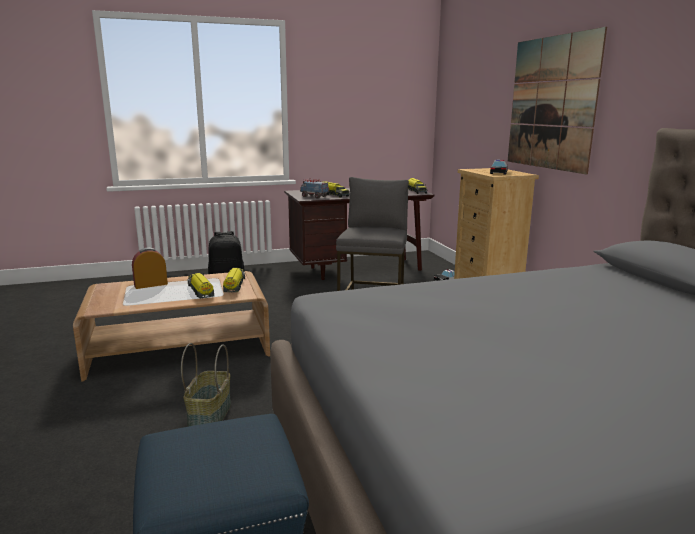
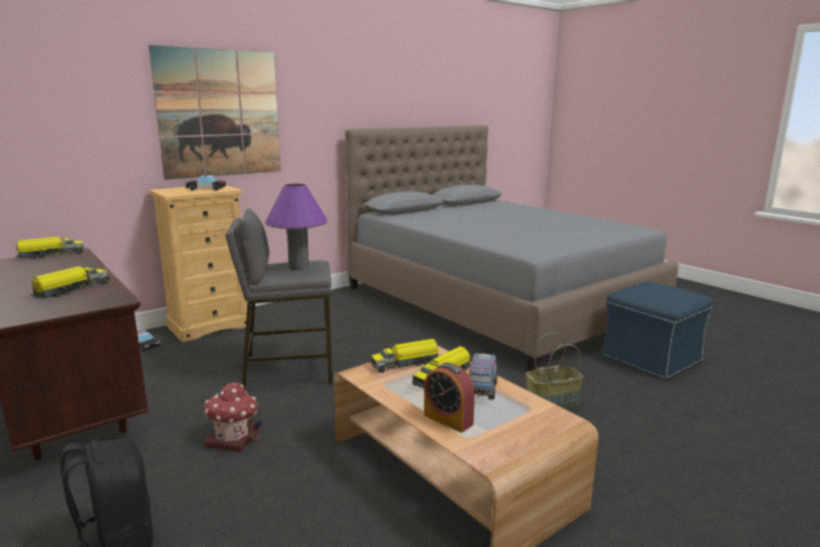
camera: 110 degrees left, 0 degrees up
(290, 299) = (233, 437): none -> toy house
(314, 196) = (92, 298): toy truck -> toy truck (481, 390)
(371, 231) = (299, 267): none -> purple table lamp

